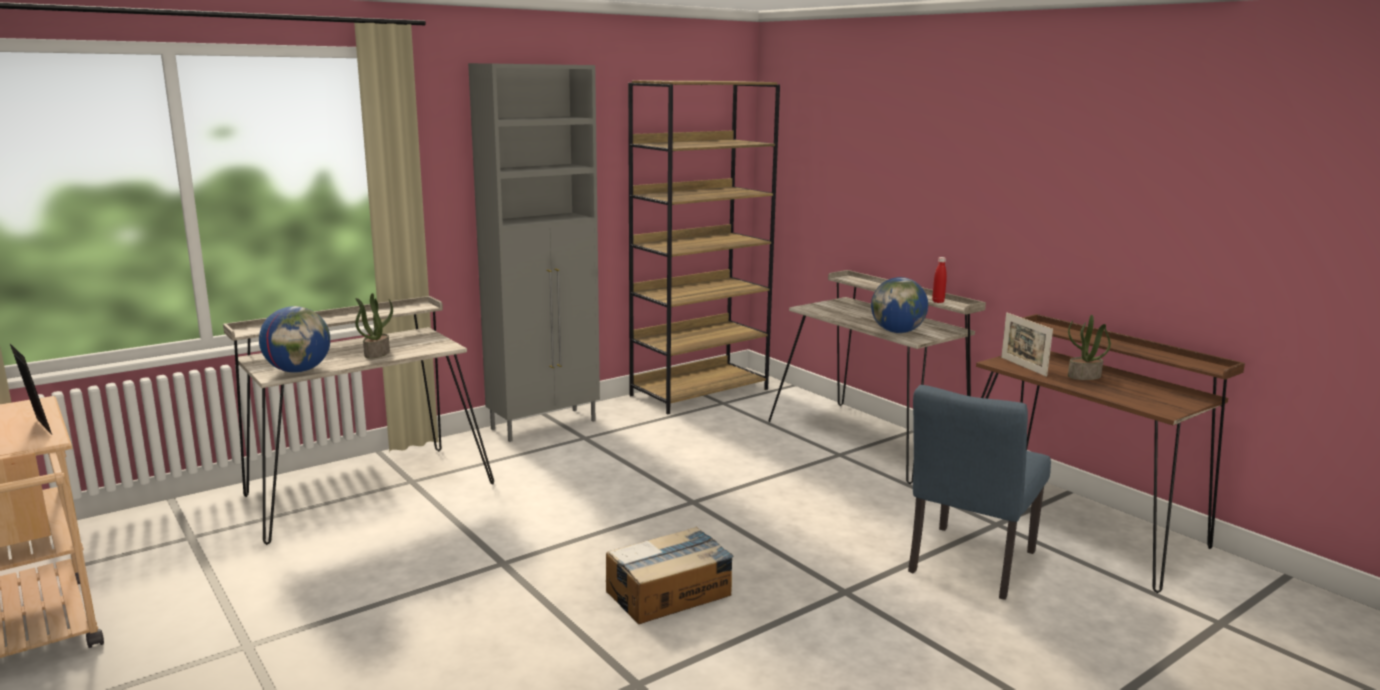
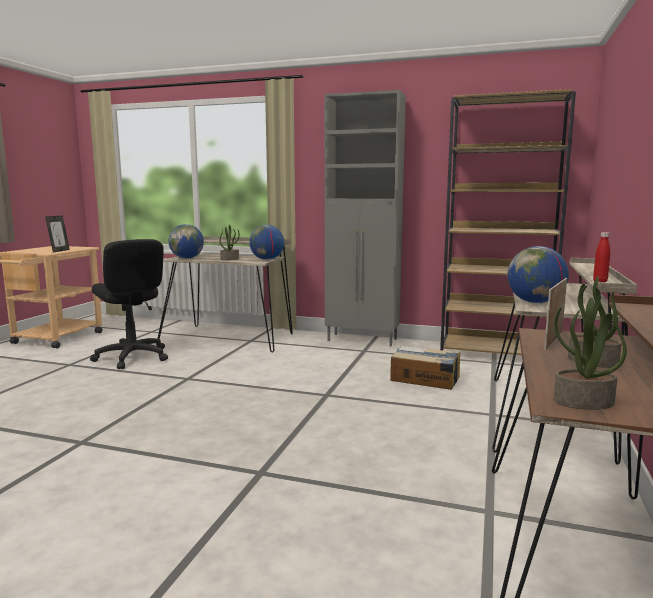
camera: 55 degrees right, 5 degrees down
(318, 582) = (132, 357): none -> black office chair
(432, 339) = (267, 259): none -> globe
(670, 593) = (196, 421): cardboard box -> cardboard box (425, 379)
(967, 566) = (375, 515): blue chair -> none
(1162, 405) = (583, 403): none -> potted plant

